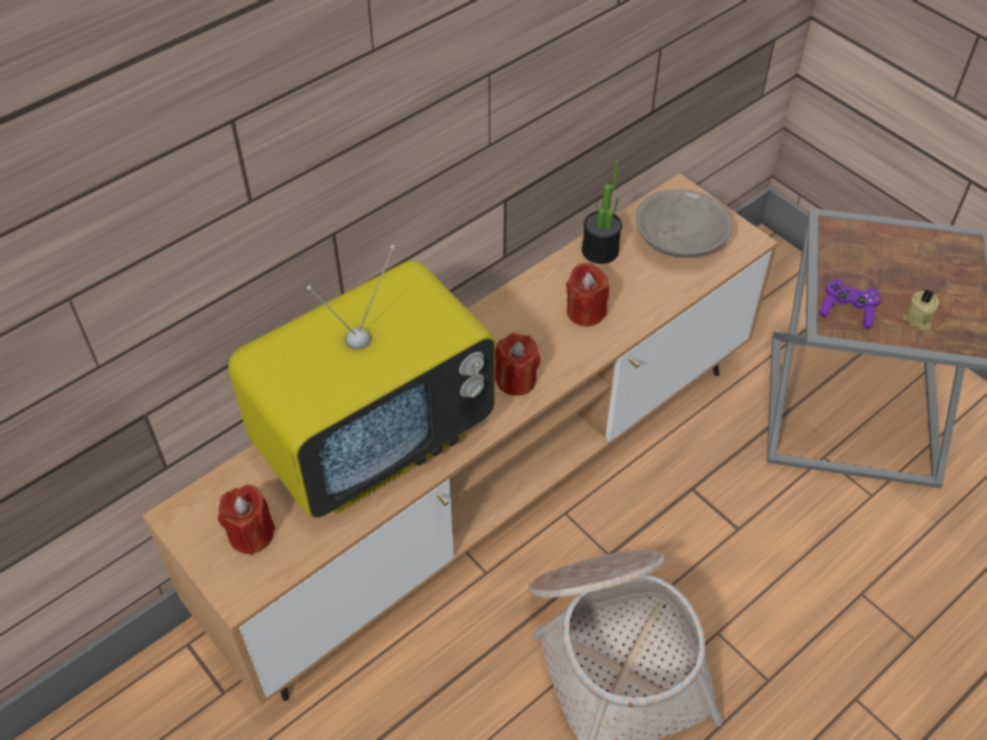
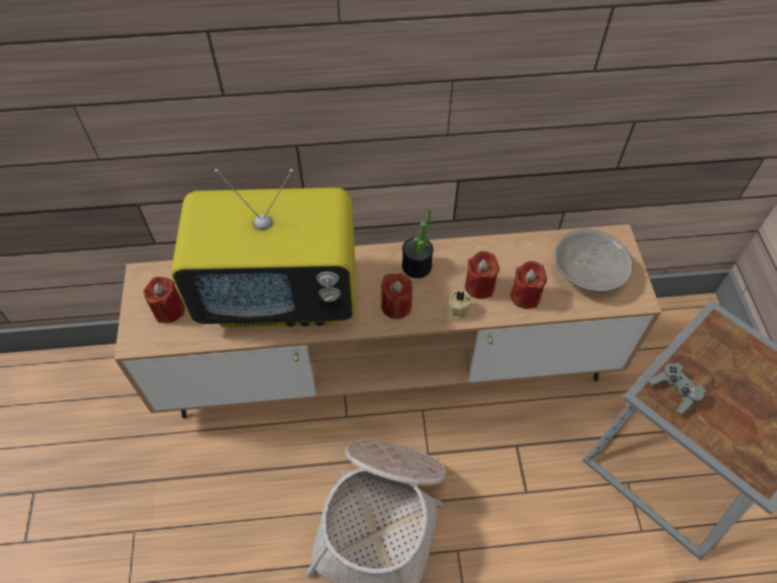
camera: 35 degrees right, 5 degrees up
(600, 250) = (525, 250): potted plant -> potted plant (416, 266)
(639, 296) = (525, 296): none -> red candle
(847, 310) = (674, 391): purple game controller -> grey game controller
(918, 319) = (727, 430): beige candle -> beige candle (457, 310)

